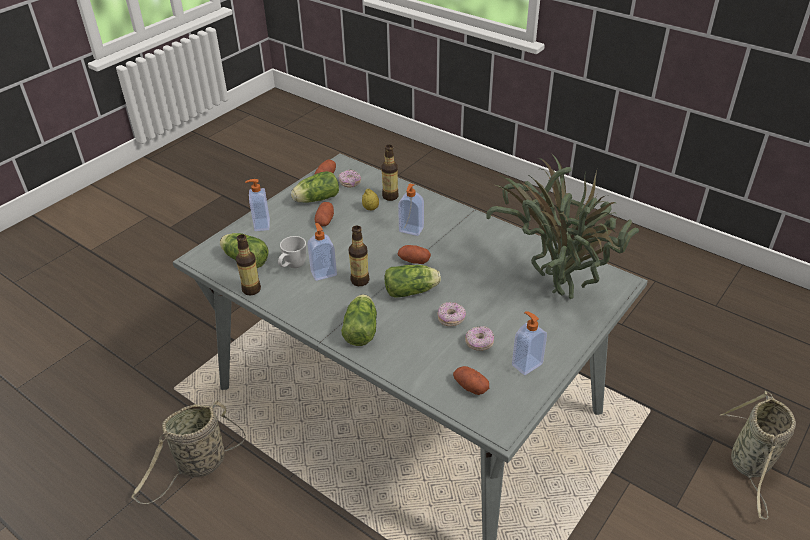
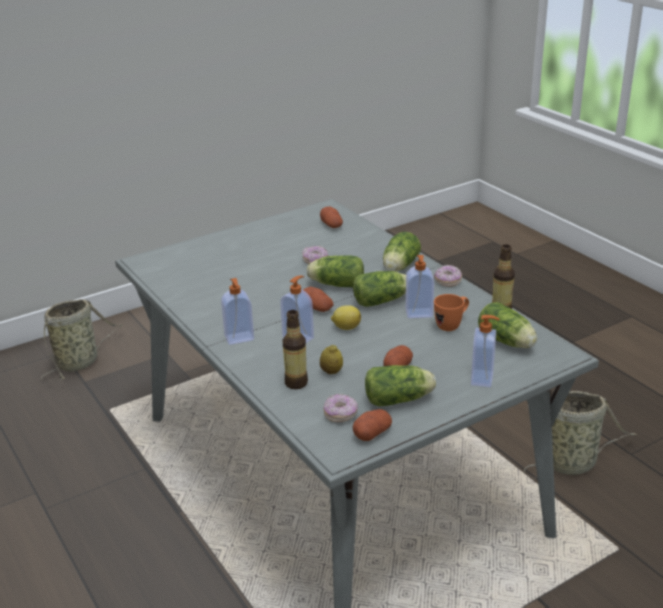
camera: 160 degrees left, 10 degrees down
(292, 267) = (452, 325): white mug -> orange mug
(360, 281) = (383, 301): bottle -> lettuce
(379, 246) = (346, 327): none -> lemon
(479, 343) = (304, 244): donut -> donut (447, 281)
(526, 364) = (279, 229): soap dispenser -> soap dispenser (239, 338)
(557, 287) = (200, 265): potted plant -> none

